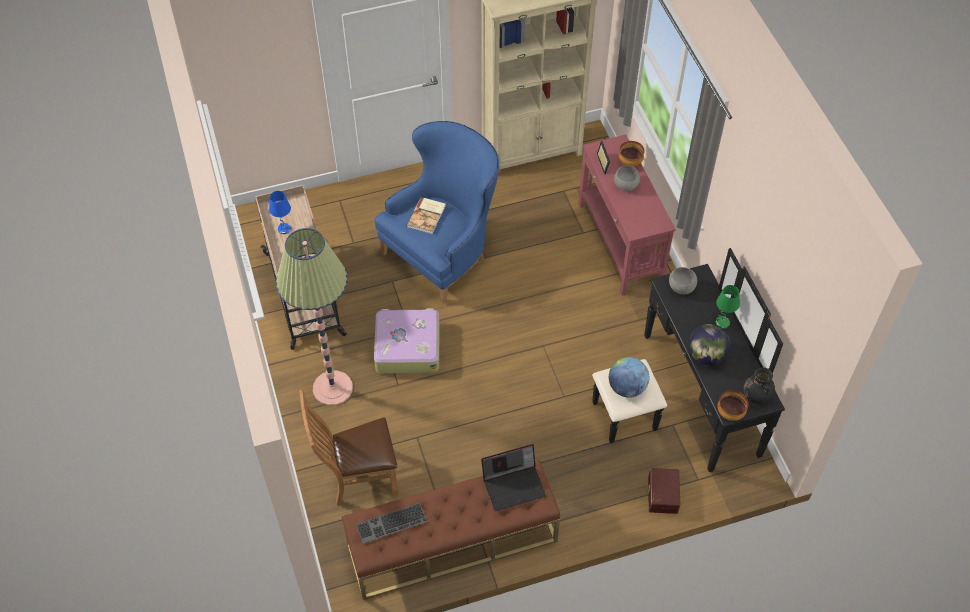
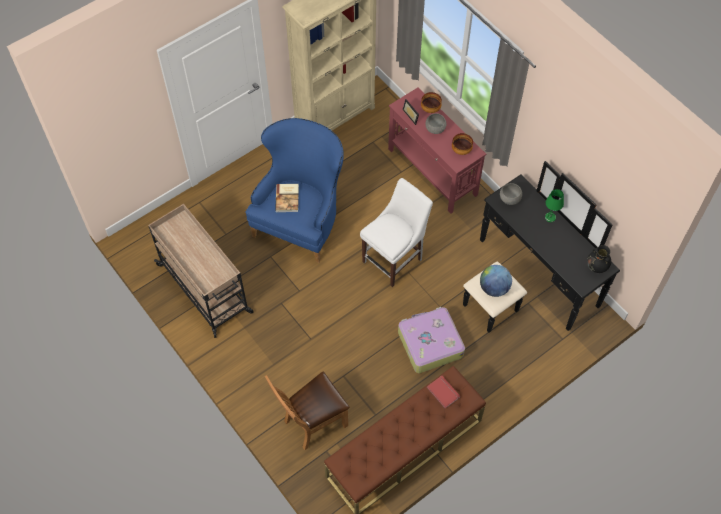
camera: 20 degrees left, 5 degrees up
(284, 229) = (182, 245): blue table lamp -> none
(332, 388) = (261, 358): floor lamp -> none
(391, 524) = (365, 454): keyboard -> none
(407, 347) = (305, 306): suitcase -> suitcase (429, 343)
(514, 485) = (444, 391): laptop -> red book
(533, 326) = (394, 259): none -> white chair
(661, 494) = (541, 359): brown storage box -> none
(706, 355) = (549, 247): globe -> none
(730, 413) = (583, 286): bowl -> bowl (461, 150)

